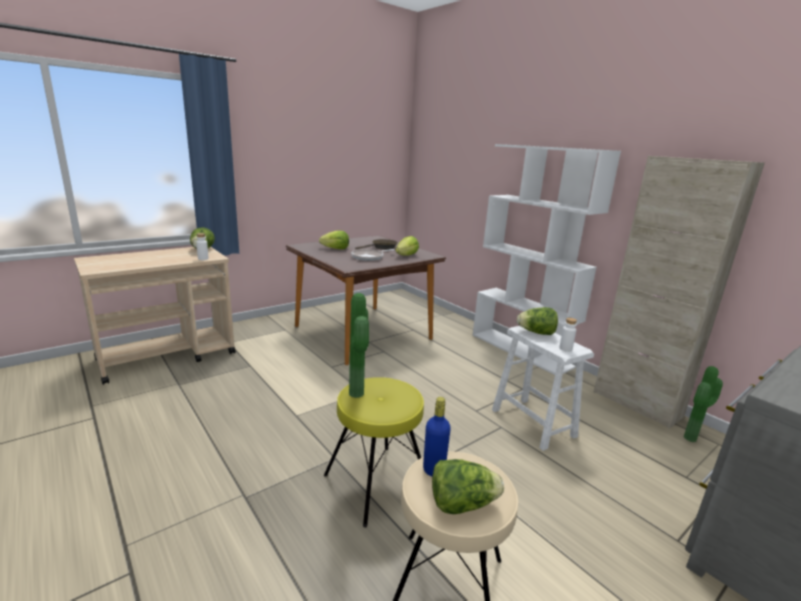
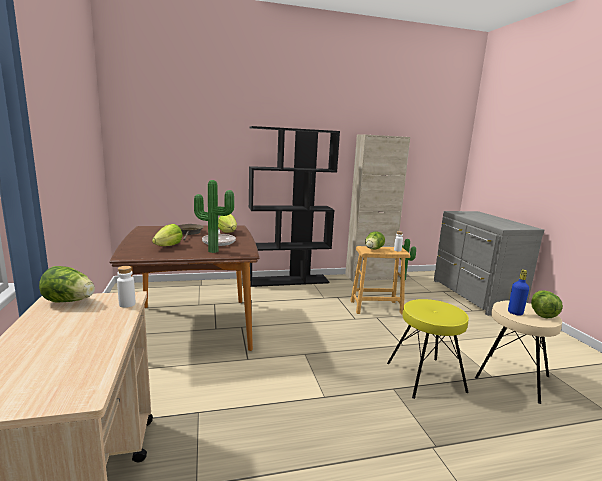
camera: 65 degrees left, 5 degrees down
(359, 393) = (432, 315): potted plant -> potted plant (214, 250)
(521, 350) = (288, 280): white bookcase -> black bookcase
(532, 423) = (376, 307): white stool -> brown stool

